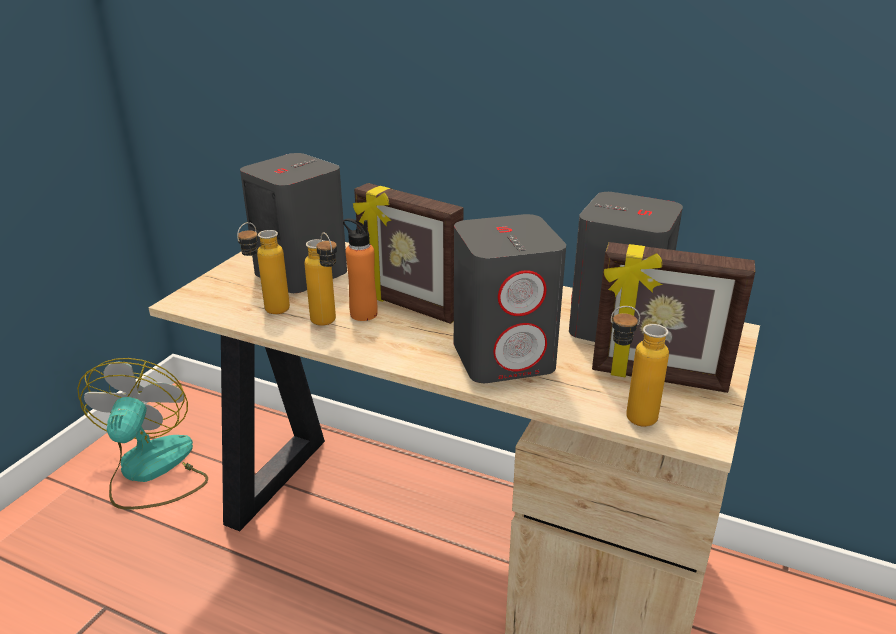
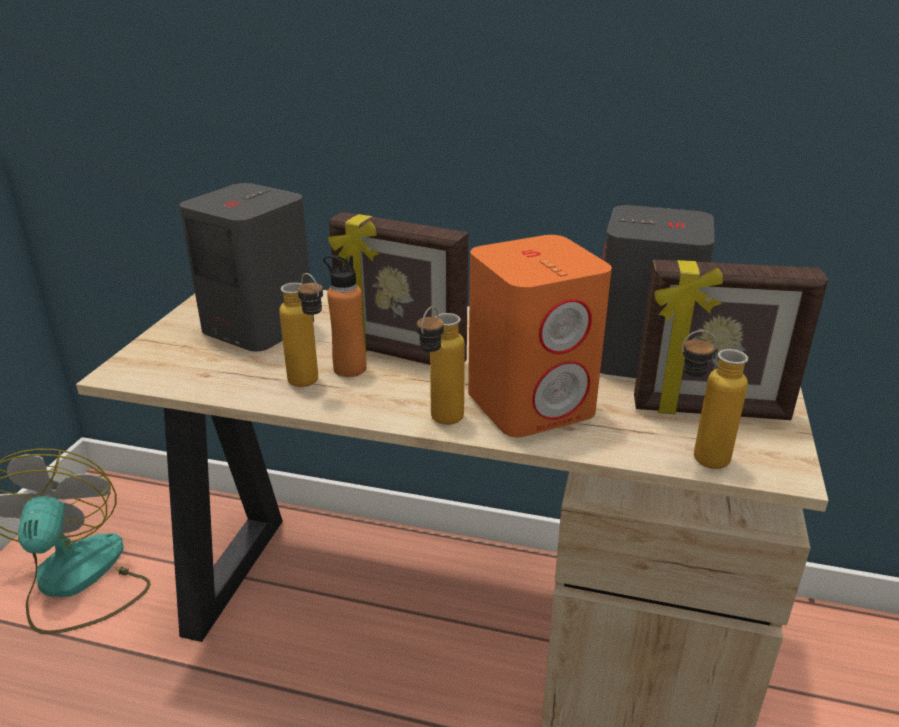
camera: 10 degrees left, 0 degrees up
(269, 313) = (233, 378): bottle -> bottle (440, 424)
(504, 356) = (531, 403): grey speaker -> orange speaker

